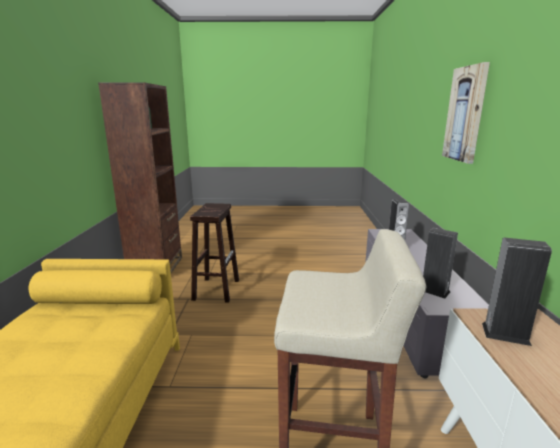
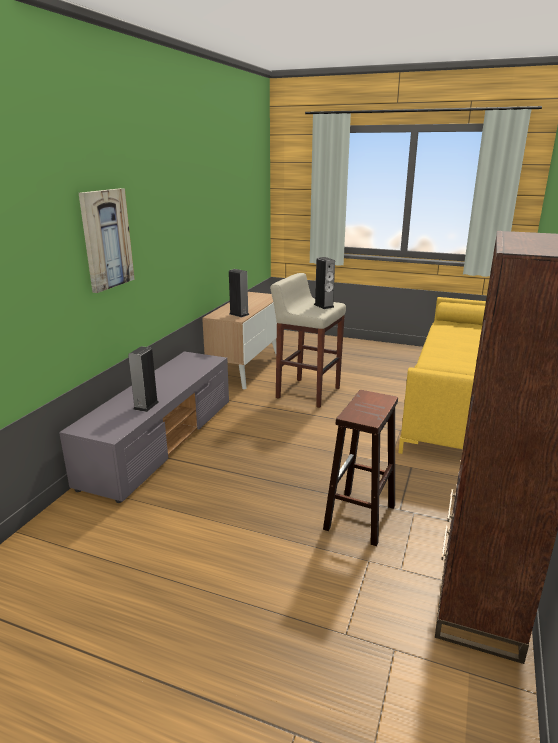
camera: 160 degrees left, 5 degrees up
(434, 291) = (194, 366): speaker -> speaker (324, 306)

